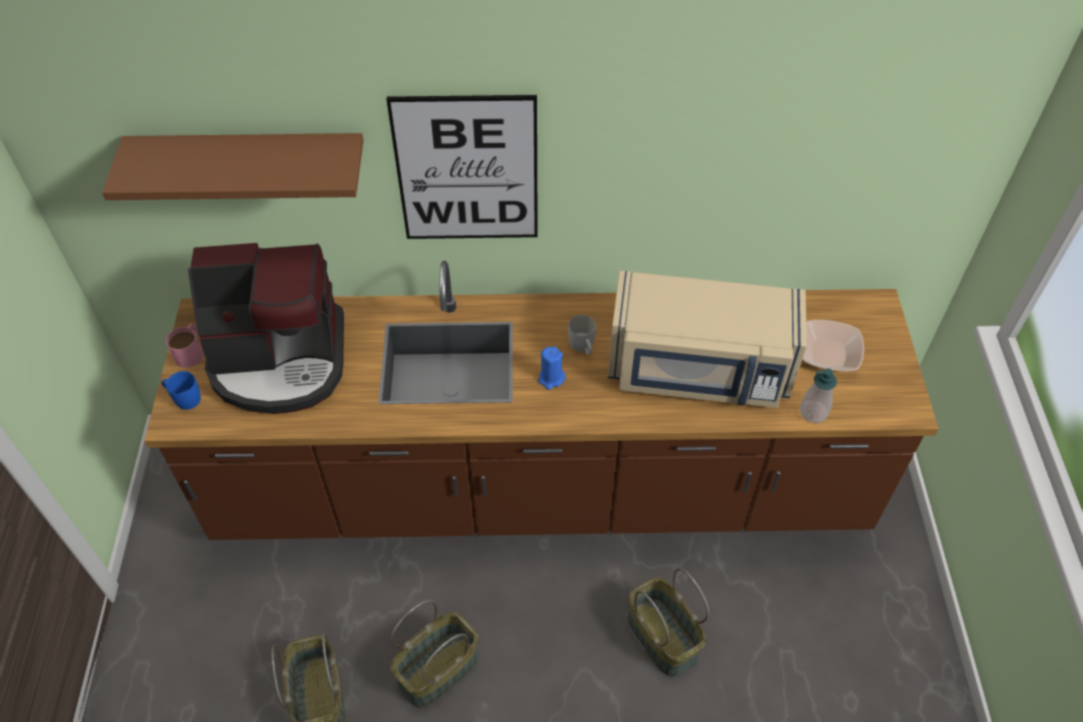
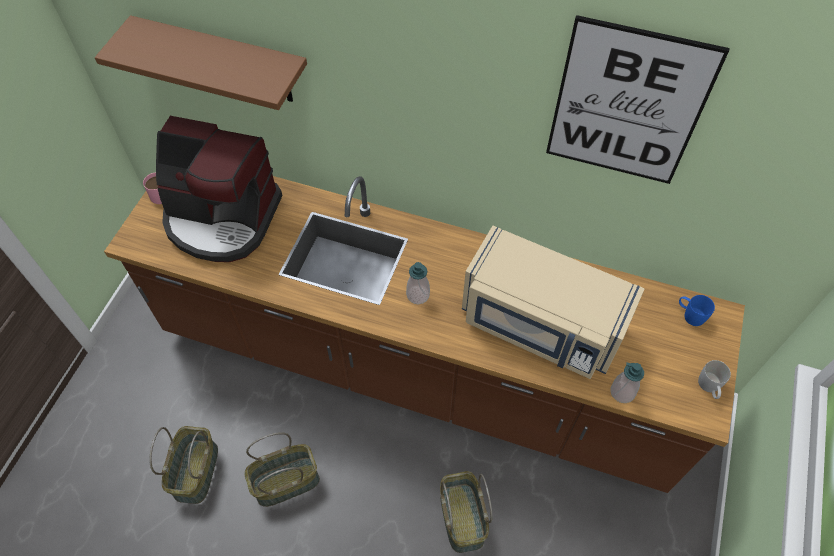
camera: 20 degrees right, 5 degrees up
(184, 398) = (144, 227): blue mug -> blue mug (690, 315)
(467, 170) = (388, 109): picture -> picture (627, 105)
(551, 378) = (418, 295): blue candle -> soap dispenser
(583, 347) = (454, 276): white mug -> white mug (709, 387)
(828, 354) = (658, 345): bowl -> none

